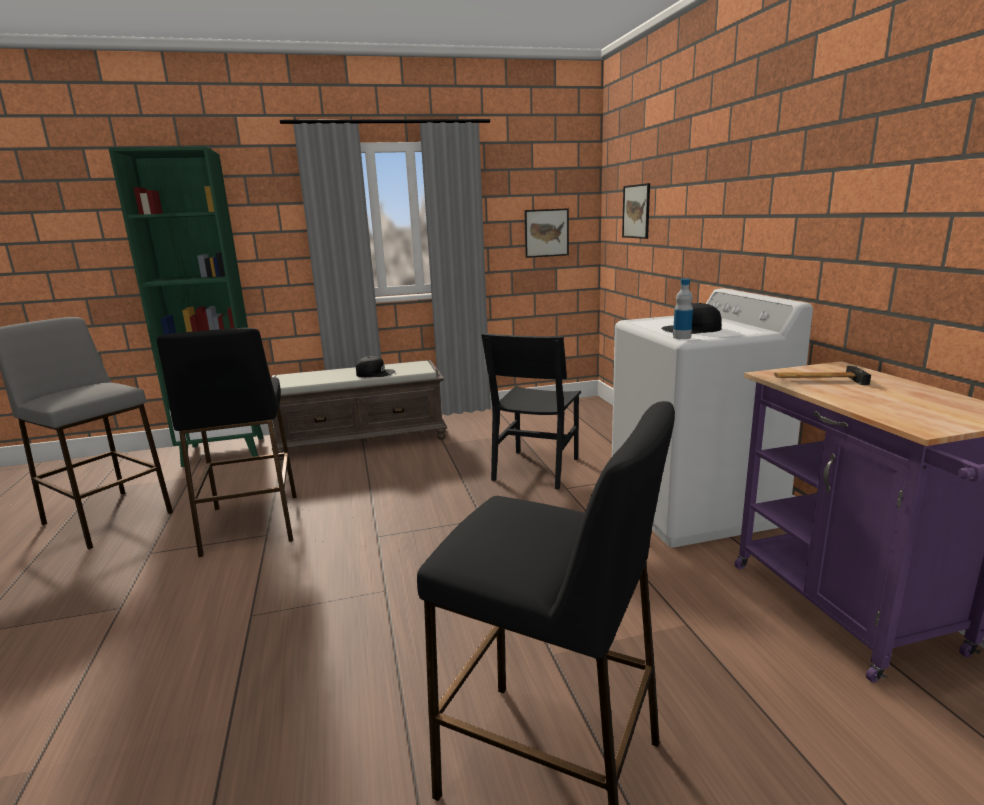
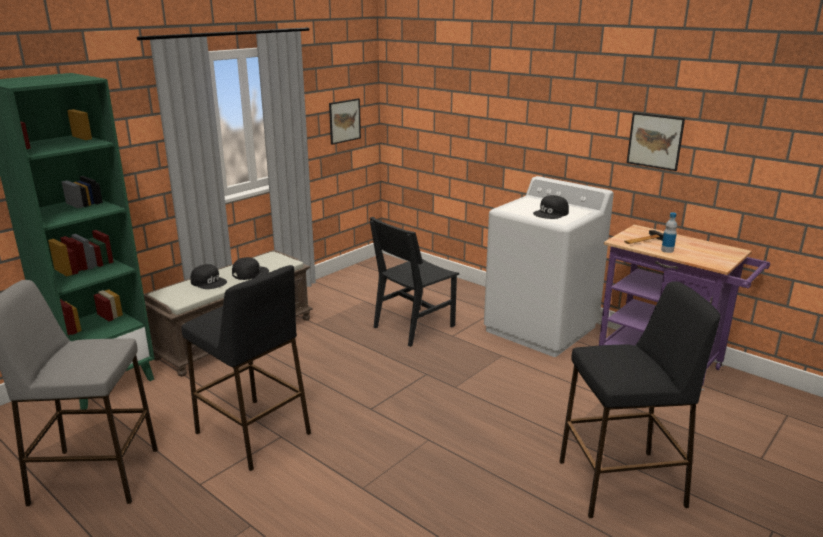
camera: 35 degrees left, 5 degrees up
(332, 374) = (209, 282): none -> black cap
(536, 468) = (414, 326): black chair -> black chair turned 60 degrees clockwise
(636, 211) = (430, 106): picture -> picture (655, 141)
(682, 337) = (559, 222): bottle -> bottle (667, 250)

